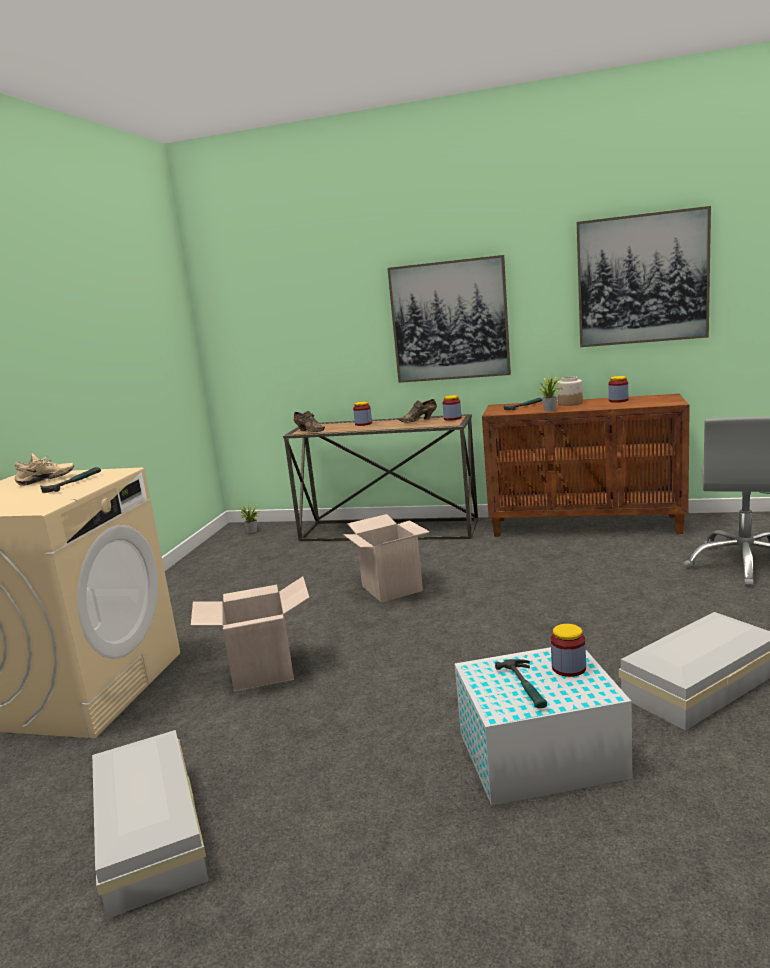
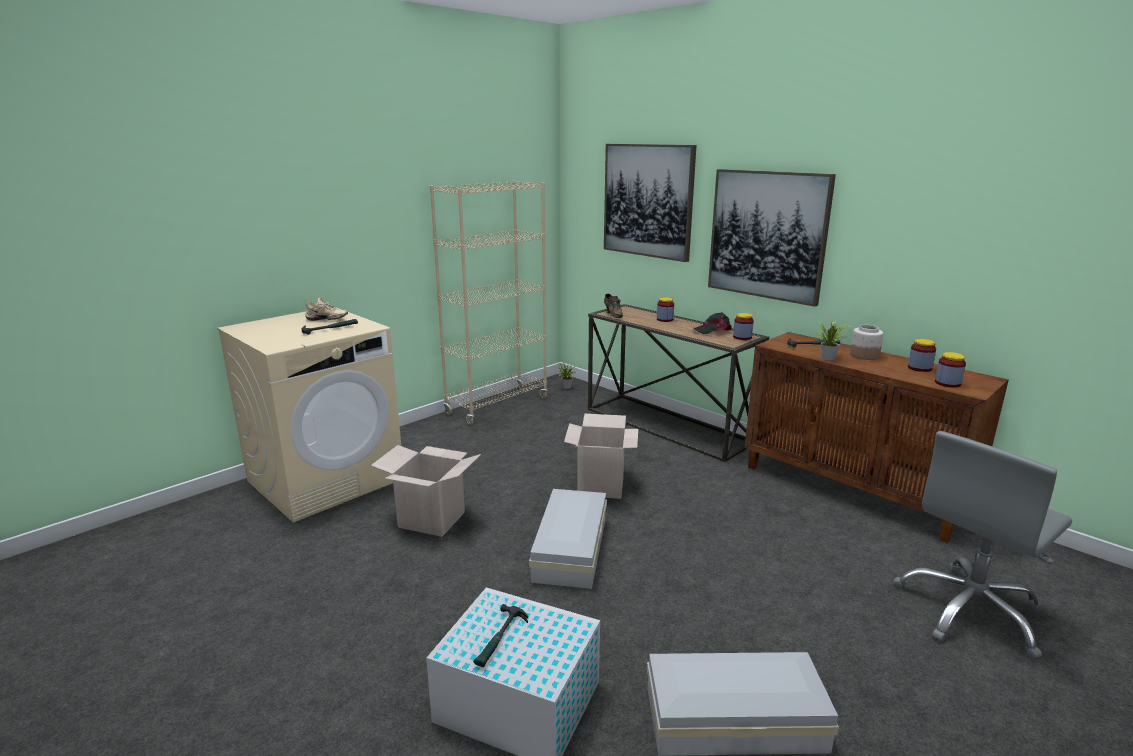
camera: 30 degrees right, 5 degrees up
(148, 837) = (238, 612): white storage box -> white storage box (569, 550)
(198, 565) = (497, 405): none -> beige bookcase
(420, 420) = (713, 330): brown shoe -> black cap
(568, 668) = (554, 641): jar -> jar (947, 383)
(642, 279) = (993, 230): picture -> picture (648, 201)

